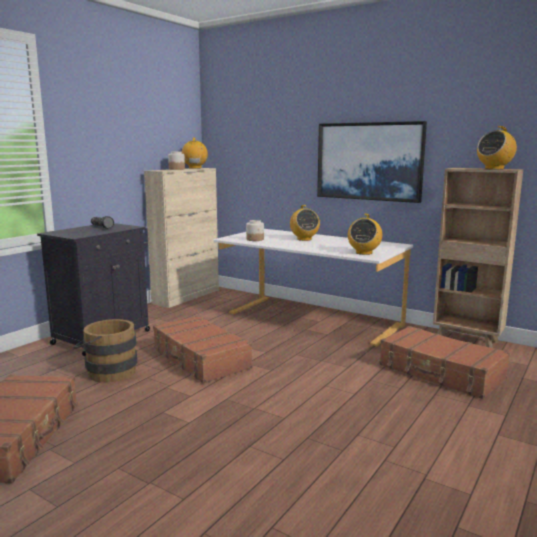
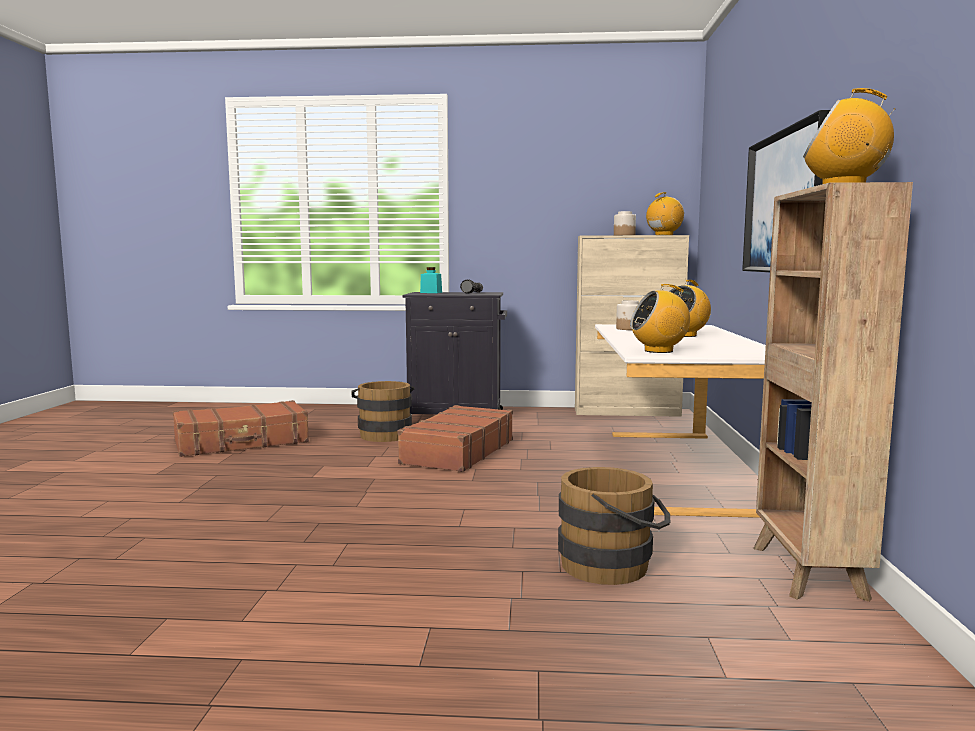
camera: 60 degrees right, 5 degrees down
(68, 232) = (431, 292): none -> turquoise jar
(440, 372) = (613, 566): brown suitcase -> brown bucket

